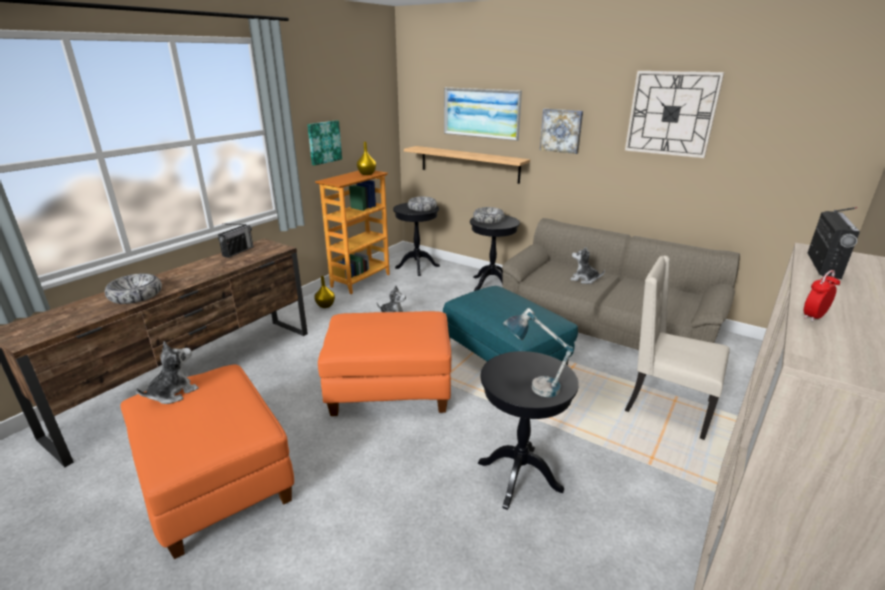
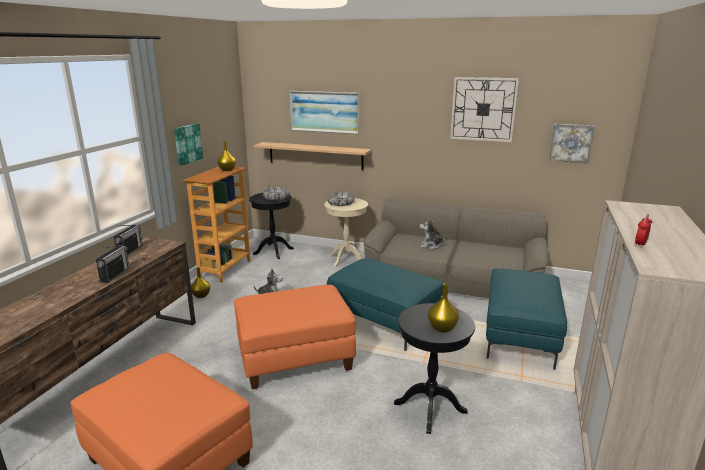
camera: 15 degrees left, 5 degrees down
(136, 295) = (54, 301): bowl -> none
(173, 393) = (125, 384): plush toy -> none
(491, 284) = (346, 259): black side table -> beige side table
(532, 387) = (442, 328): table lamp -> yellow vase
(561, 130) = (396, 124): picture -> picture (571, 143)
(666, 406) = (518, 337): beige chair -> turquoise ottoman
(823, 265) = (629, 213): radio -> radio (115, 275)

